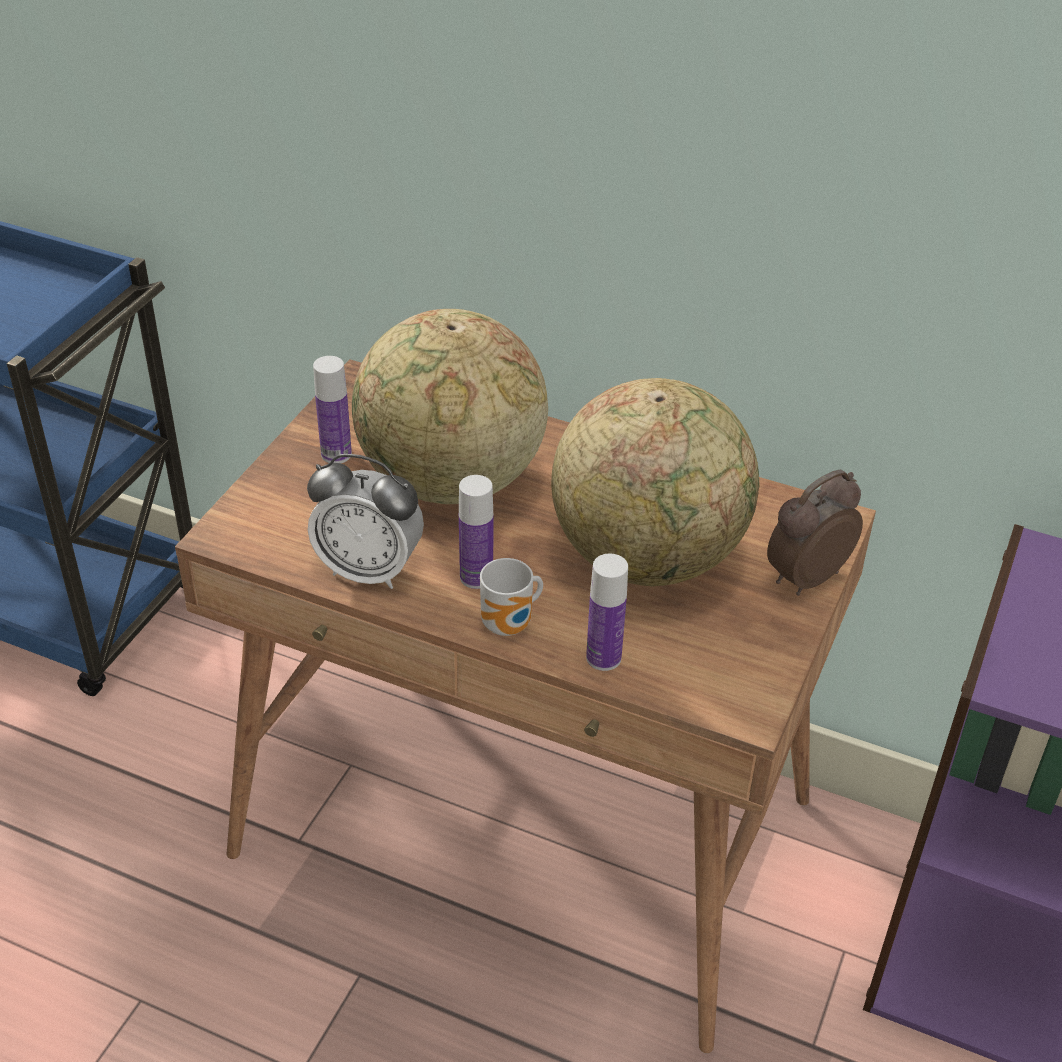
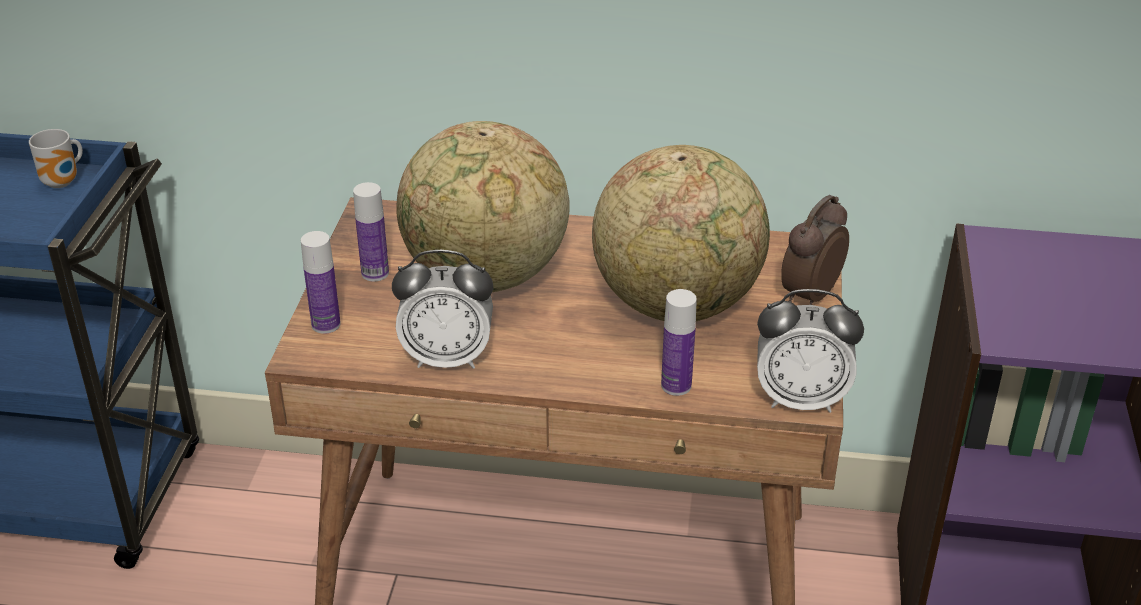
camera: 15 degrees left, 5 degrees down
(476, 577) = (542, 345): bottle -> bottle (326, 324)
(511, 626) = (588, 377): mug -> mug (63, 182)
(739, 706) = (801, 399): none -> alarm clock

